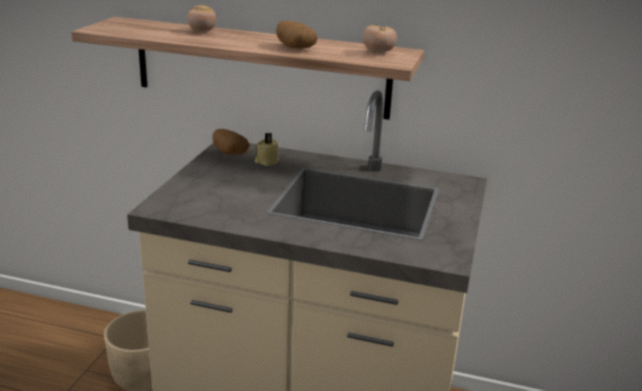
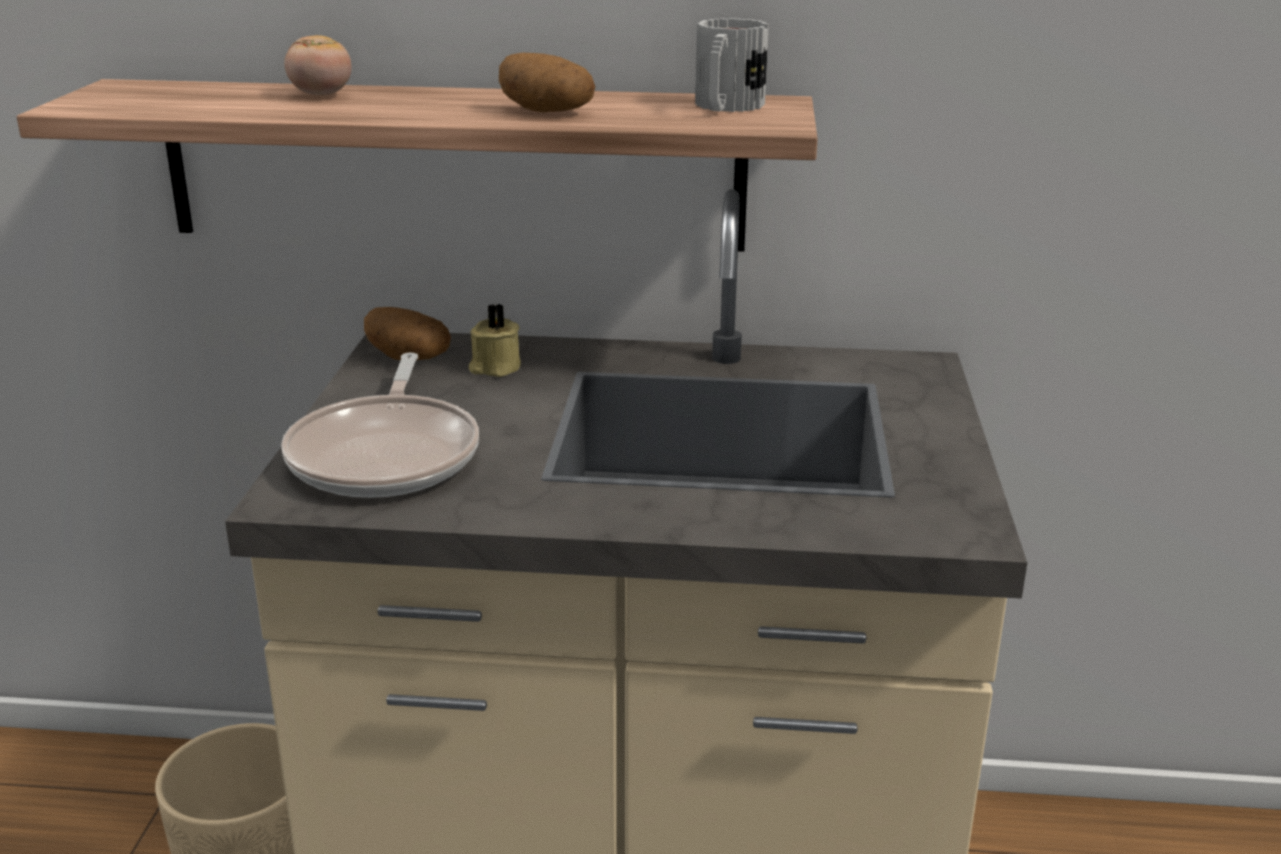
camera: 10 degrees left, 0 degrees up
(204, 194) = (387, 454): none -> frying pan
(378, 52) = (725, 107): tomato -> mug

